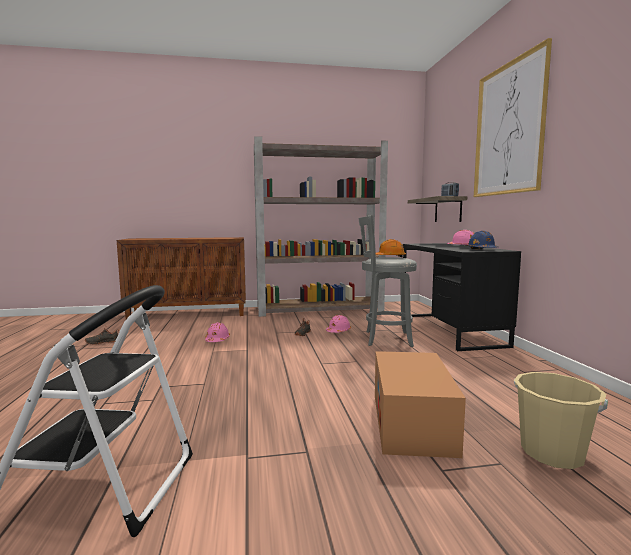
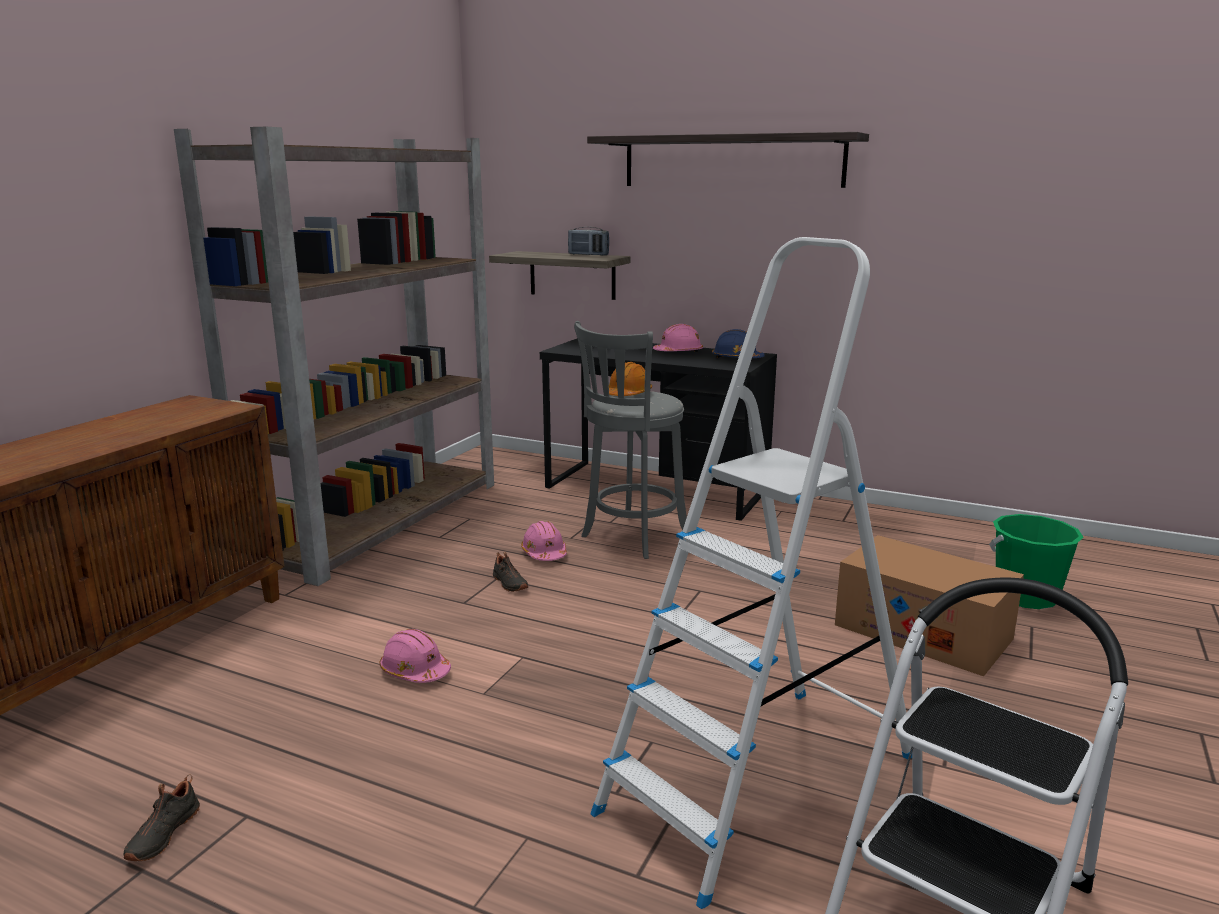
camera: 55 degrees left, 10 degrees up
(187, 411) = (759, 784): none -> white step ladder
(508, 129) = (731, 161): picture -> shelf
(552, 453) = (1026, 596): beige bucket -> green bucket

